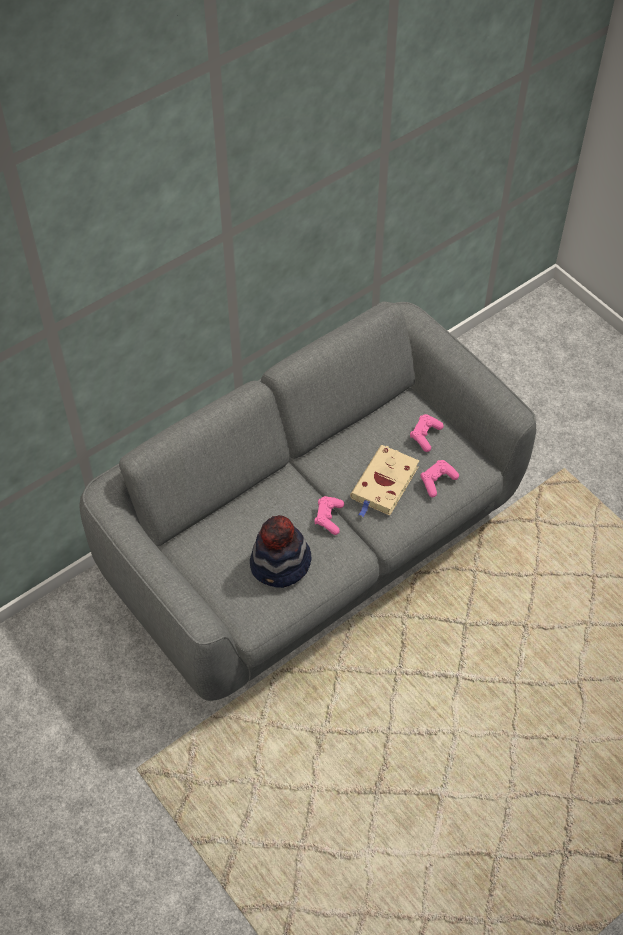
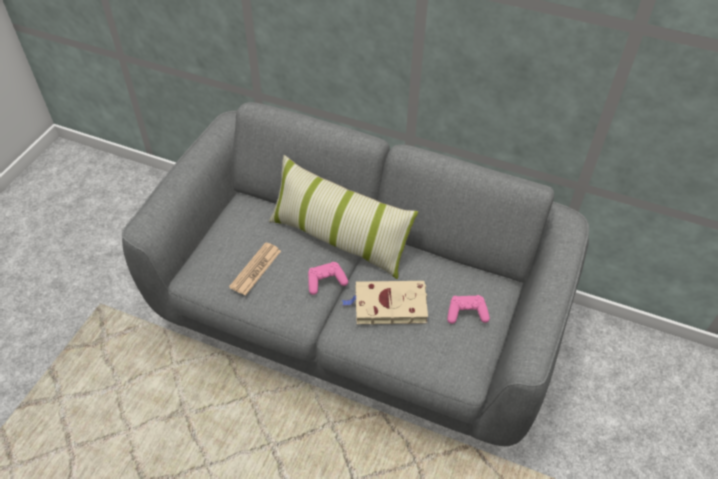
camera: 60 degrees right, 5 degrees down
(281, 565) = (255, 269): hat -> newspaper
(284, 486) = (339, 238): none -> pillow
(437, 481) = (422, 346): pink game controller -> none

